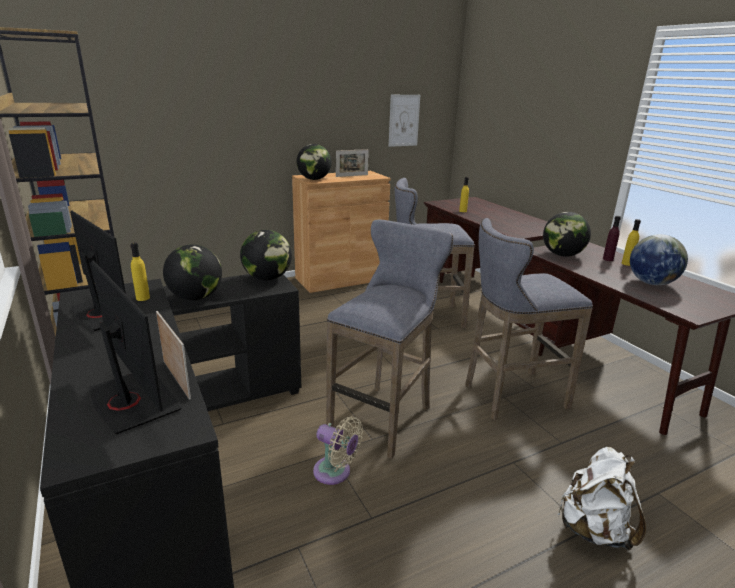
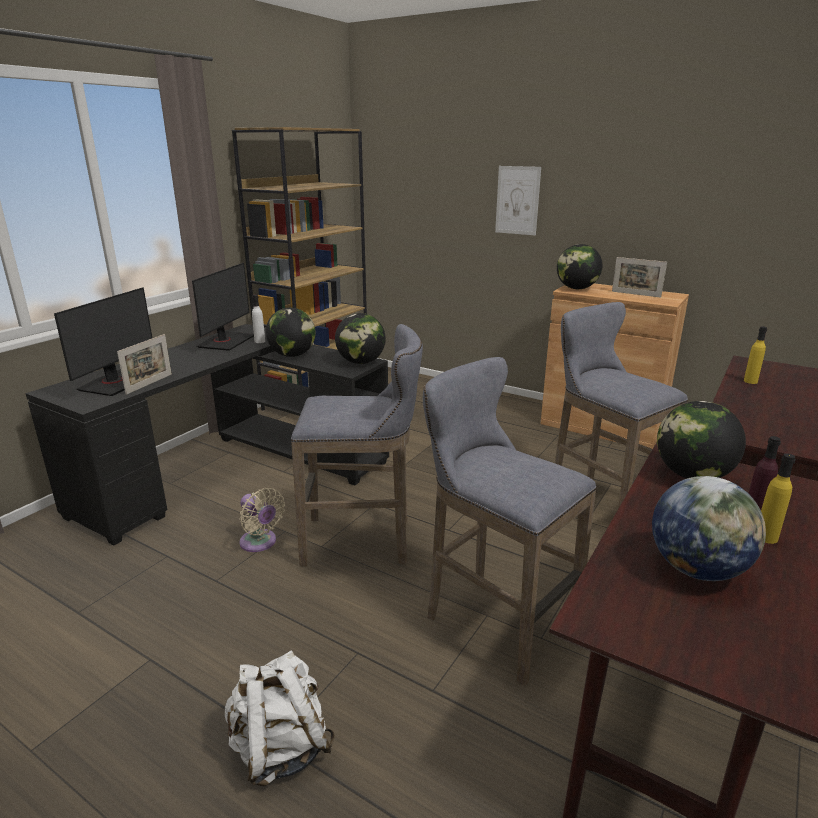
camera: 60 degrees right, 0 degrees up
(143, 298) = (260, 341): yellow bottle -> white bottle
(335, 472) = (260, 543): beige fan -> beige fan turned 45 degrees counterclockwise
(404, 120) = (769, 227): picture -> picture (517, 200)

